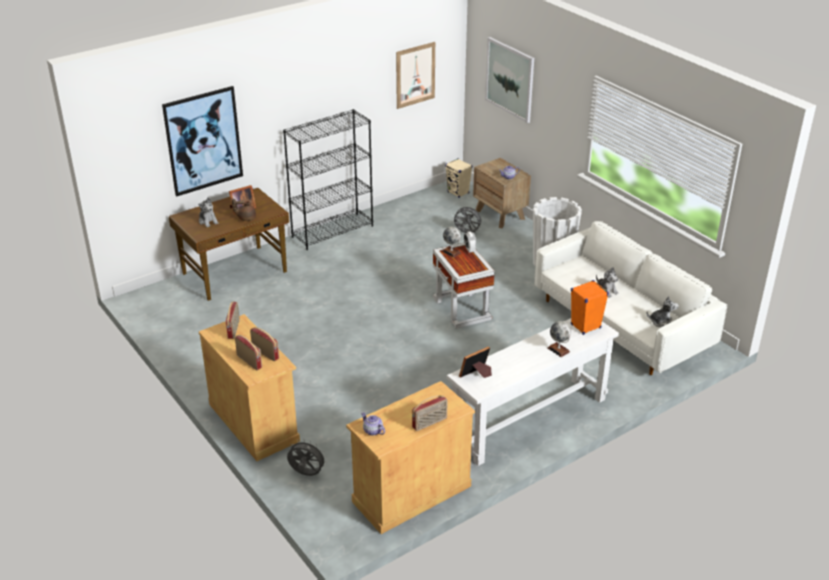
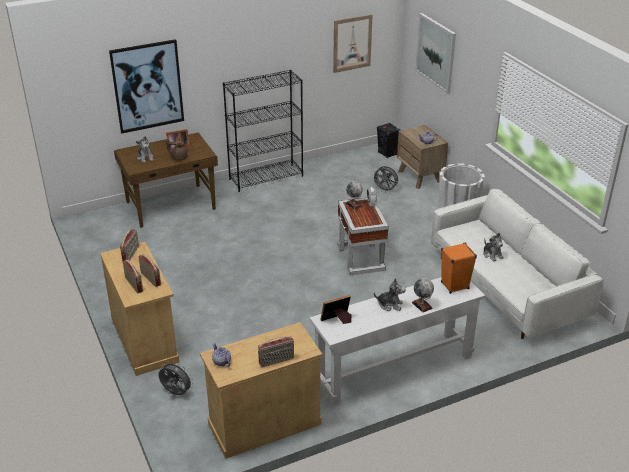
camera: 10 degrees right, 0 degrees up
(458, 193) = (387, 153): beige speaker -> black speaker
(661, 322) = (537, 289): plush toy -> plush toy (390, 305)

